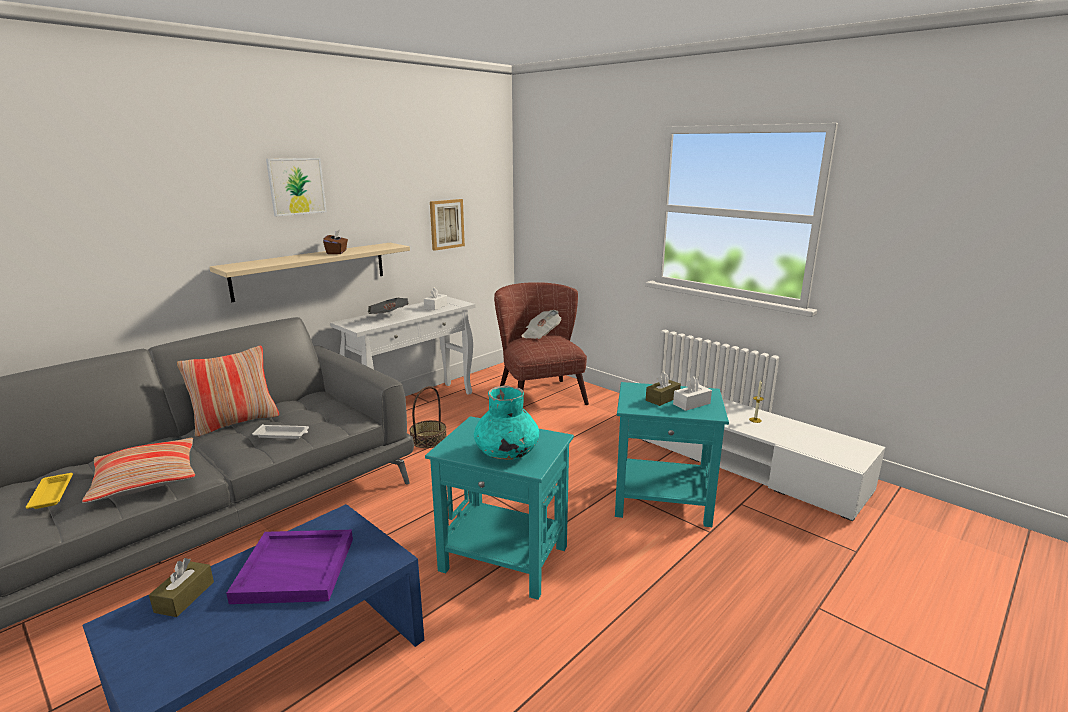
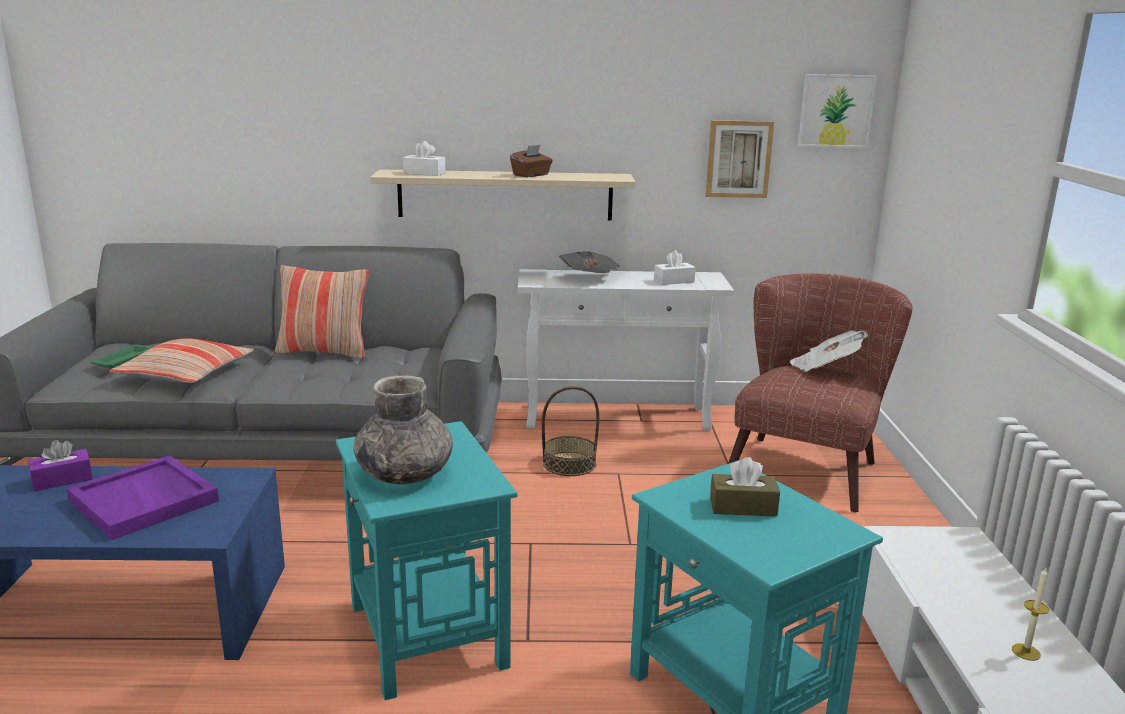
camera: 45 degrees right, 0 degrees up
(52, 493) = (124, 359): yellow tray -> green tray
(184, 597) = (62, 479): brown tissue box -> purple tissue box
(282, 434) = (330, 377): white tray -> none
(296, 186) = (499, 81): picture -> picture (836, 111)
(506, 452) = (404, 474): turquoise vase -> grey vase
(691, 404) = (771, 534): white tissue box -> white tissue box (424, 173)

